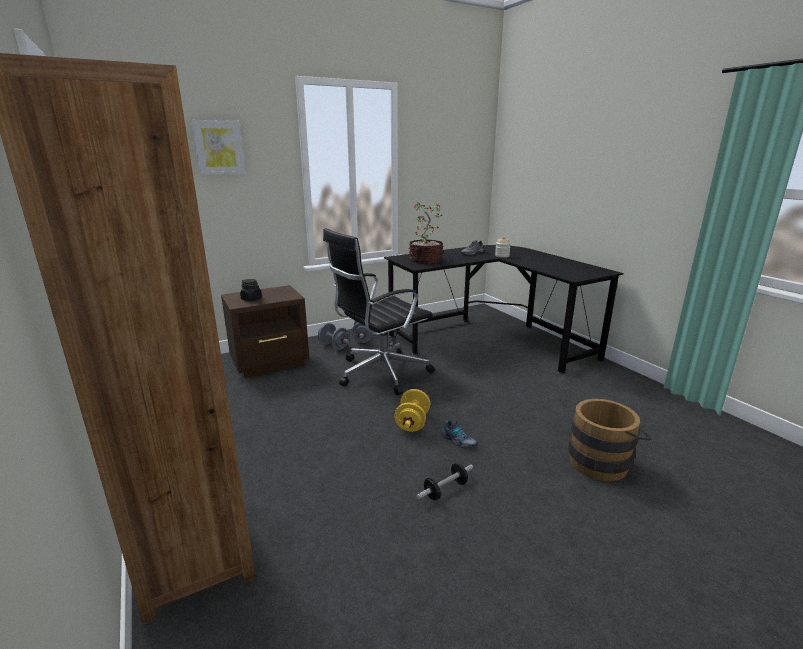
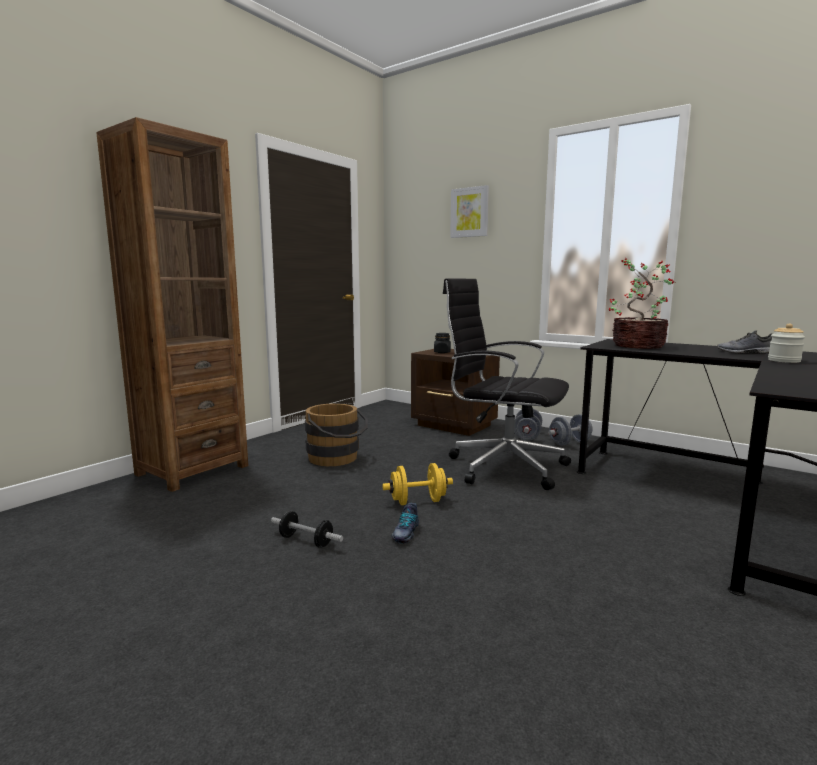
camera: 65 degrees right, 10 degrees down
(602, 461) = (458, 662): brown bucket -> brown bucket (336, 459)

